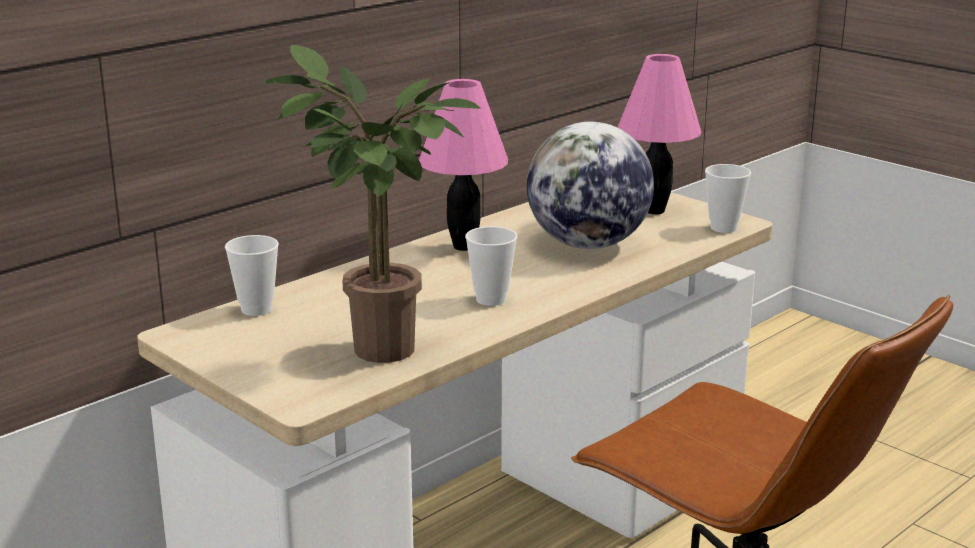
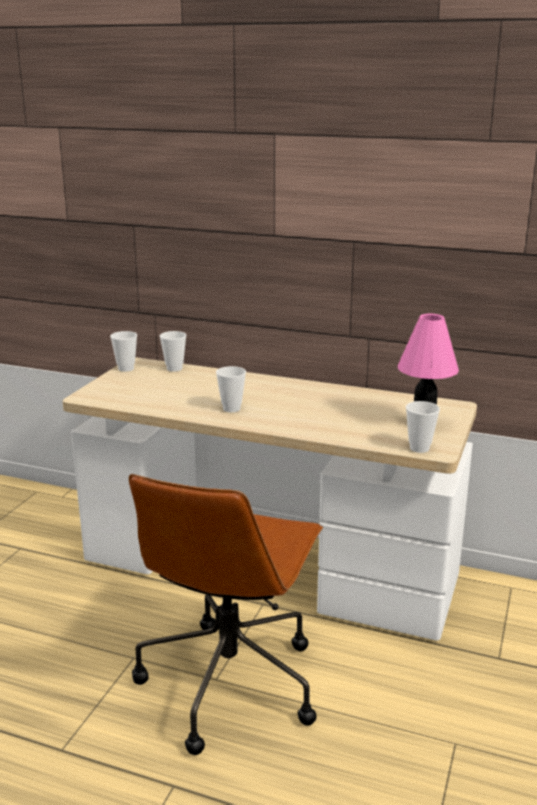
camera: 65 degrees right, 0 degrees up
(198, 347) = (126, 368): none -> cup
(374, 352) = (145, 398): potted plant -> none
(463, 246) = (299, 389): pink table lamp -> none
(588, 244) = (339, 416): globe -> none

